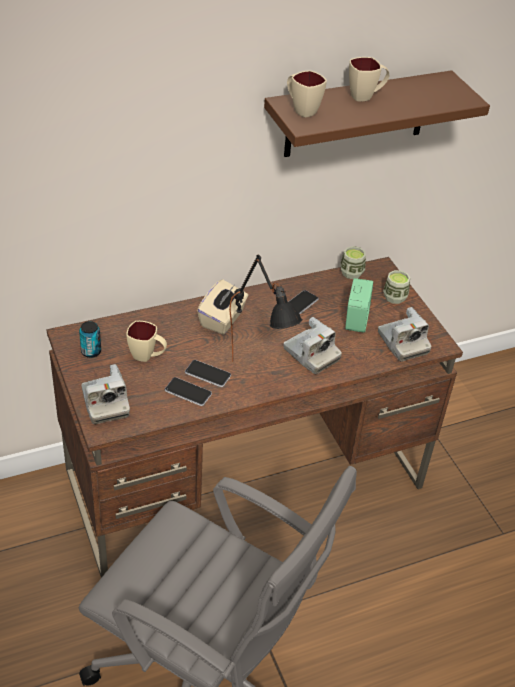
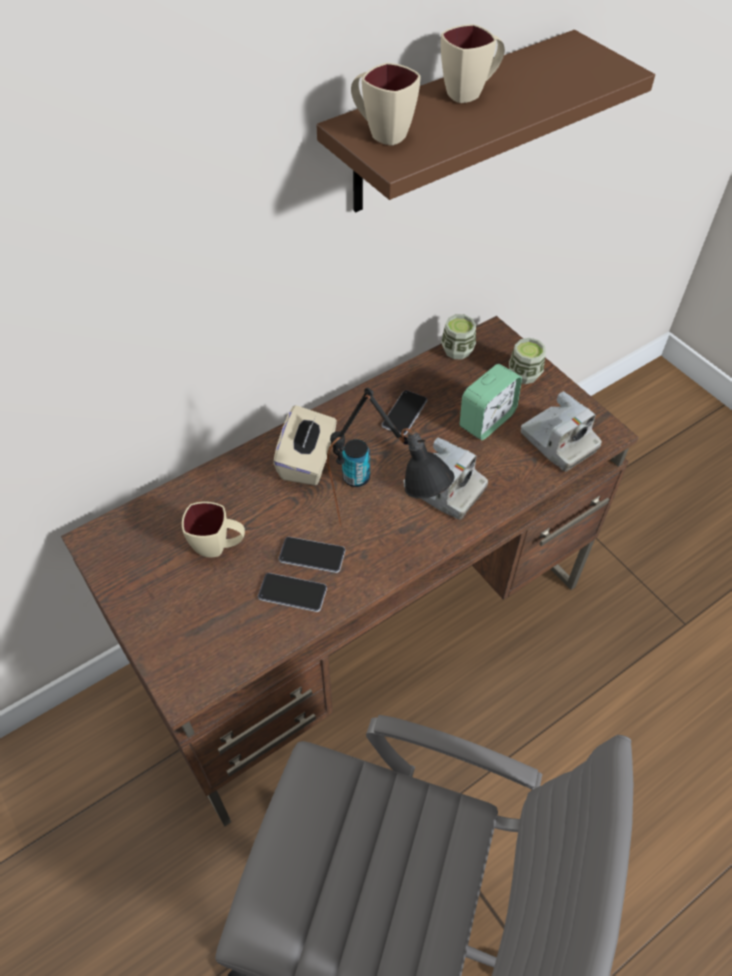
camera: 10 degrees left, 10 degrees up
(91, 352) = (135, 559): can -> can (356, 477)
(105, 403) = (177, 642): camera -> none
(356, 320) = (486, 420): alarm clock -> alarm clock turned 45 degrees clockwise

